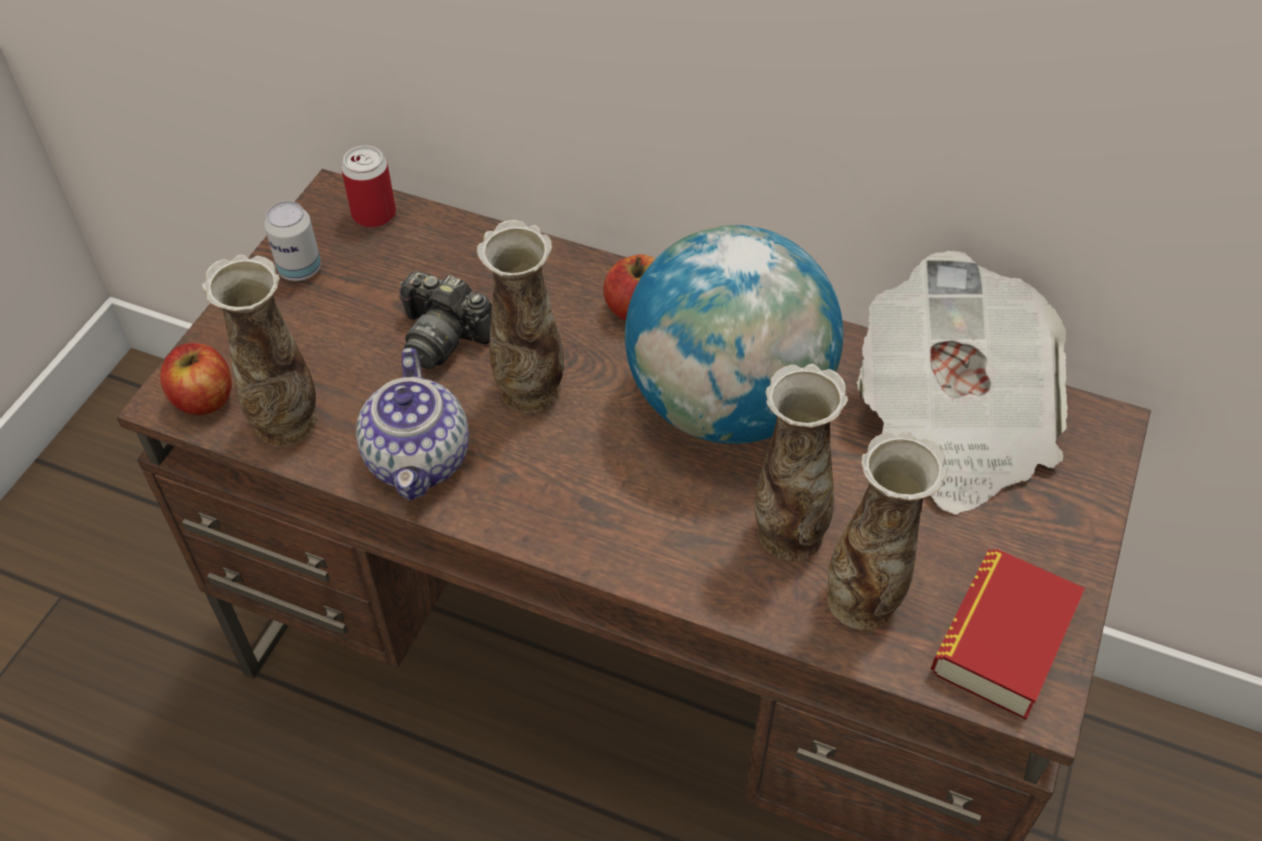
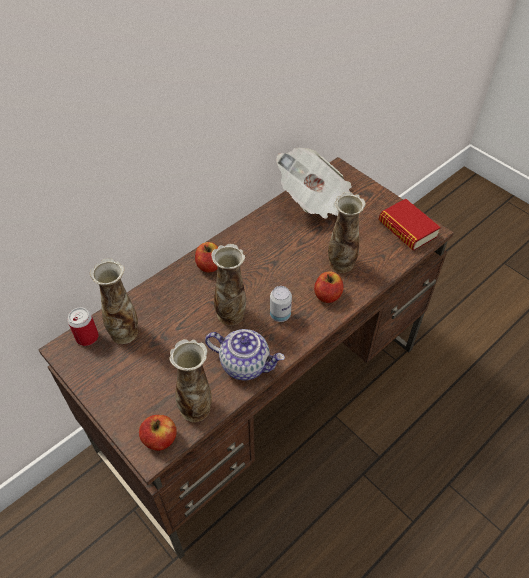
camera: 65 degrees left, 0 degrees up
(300, 269) = (102, 377): can -> can (280, 315)
(443, 336) = (182, 334): camera -> none
(676, 539) = (327, 295): none -> apple
(727, 404) = (274, 257): globe -> none
(864, 600) = (377, 255): vase -> vase (124, 332)

